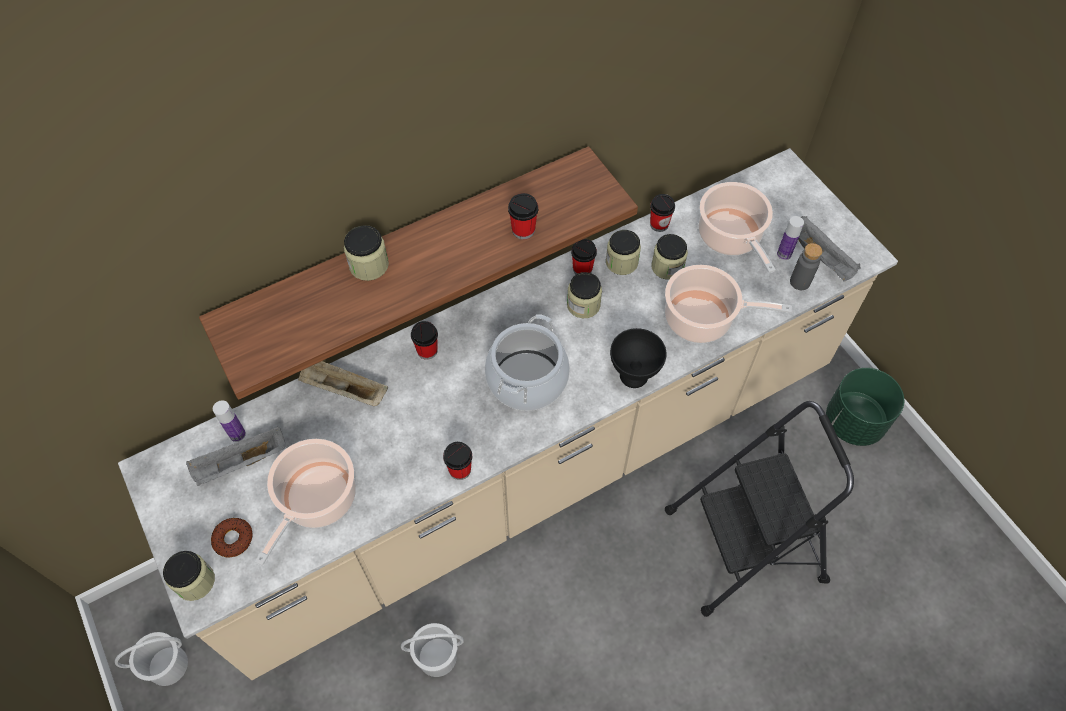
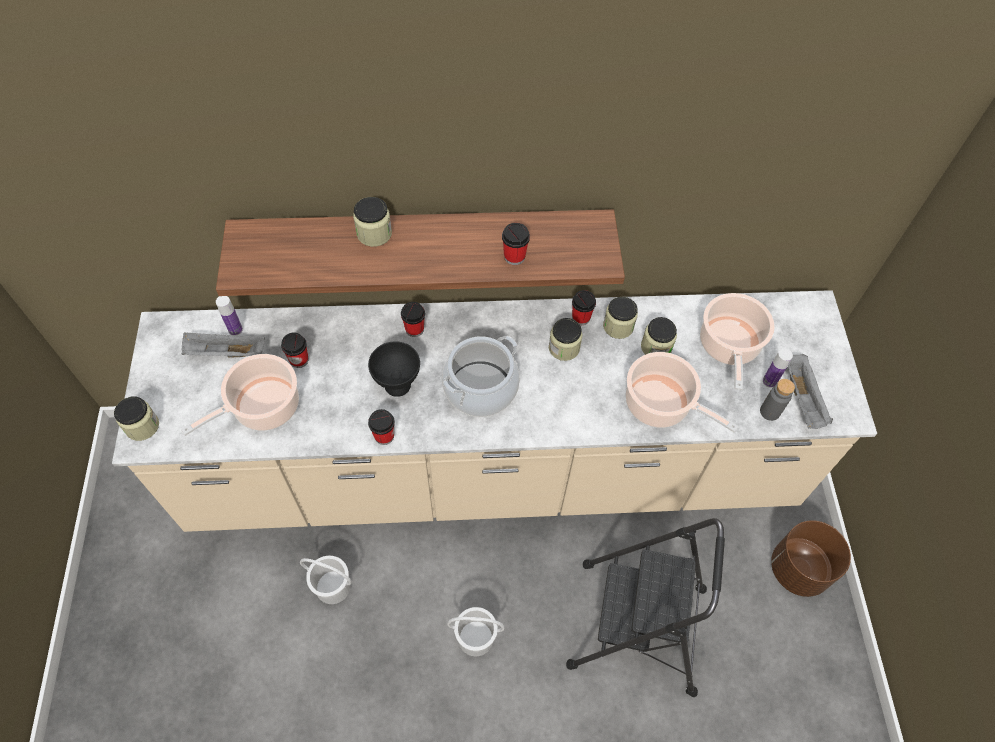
camera: 25 degrees right, 0 degrees up
(167, 665) = (137, 490): white bucket -> white bucket (475, 637)
(233, 539) = (186, 407): donut -> none
(343, 390) = (332, 331): beige tray -> none
(635, 376) = (572, 426): black bowl -> black bowl (398, 385)
(659, 224) = (670, 308): cup -> cup (299, 360)
(853, 423) = (798, 569): green planter -> brown planter

